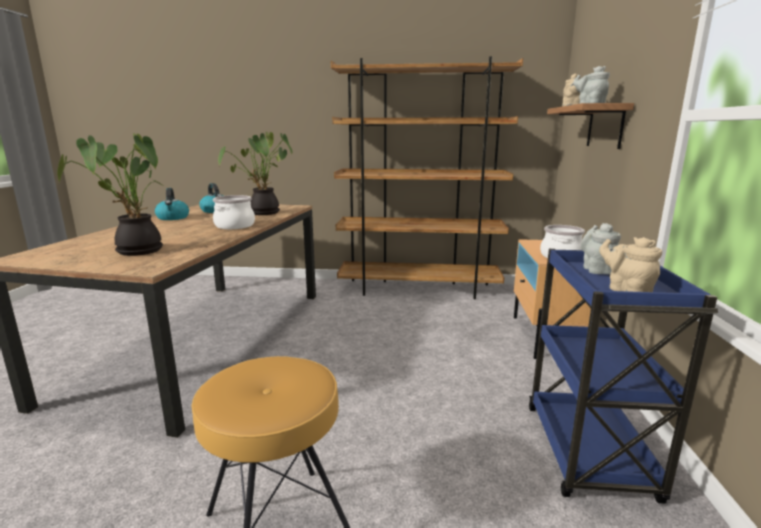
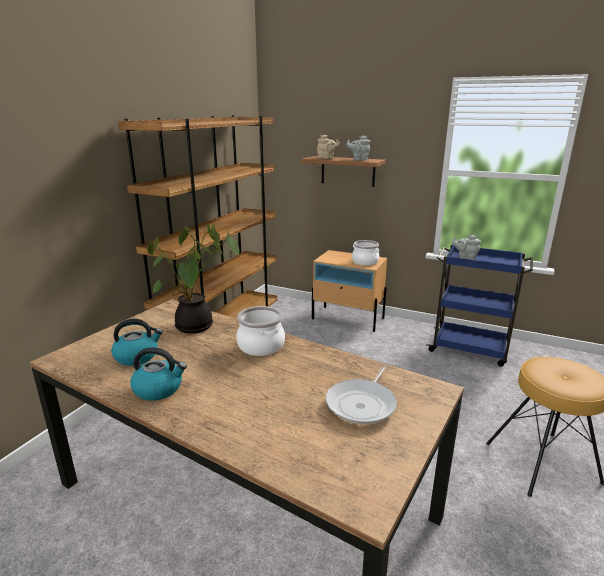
camera: 70 degrees left, 5 degrees up
(135, 251) = (362, 404): potted plant -> frying pan
(626, 290) = (498, 262): beige teapot -> none

